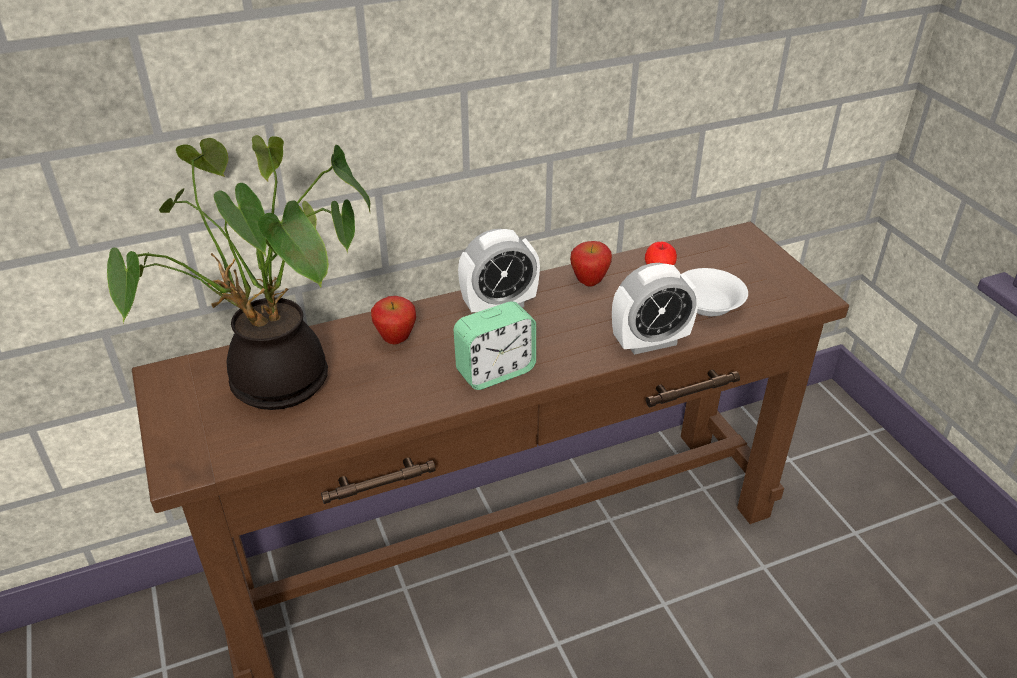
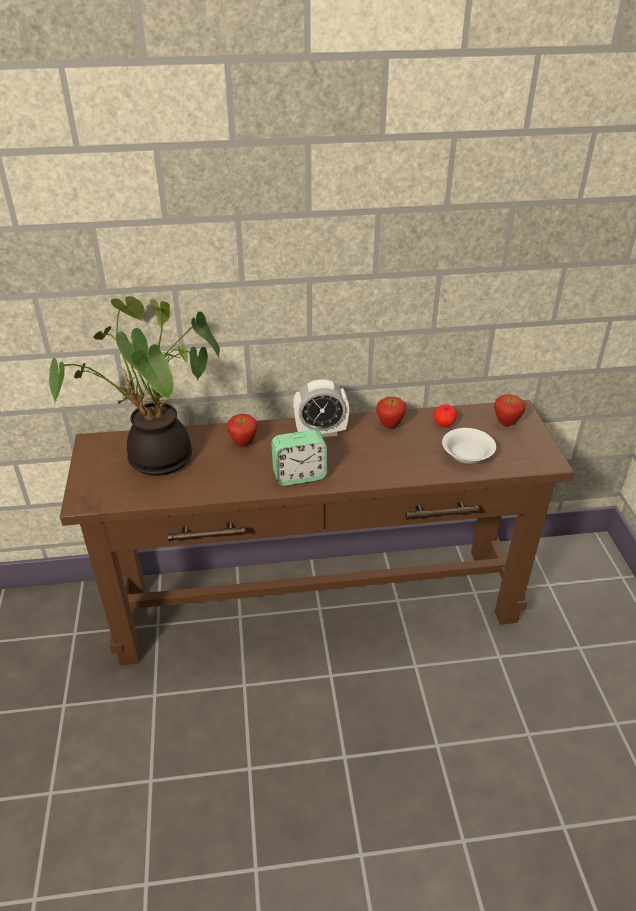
camera: 15 degrees right, 0 degrees up
(650, 342) = (413, 474): alarm clock -> none
(737, 256) = (506, 423): none -> apple

